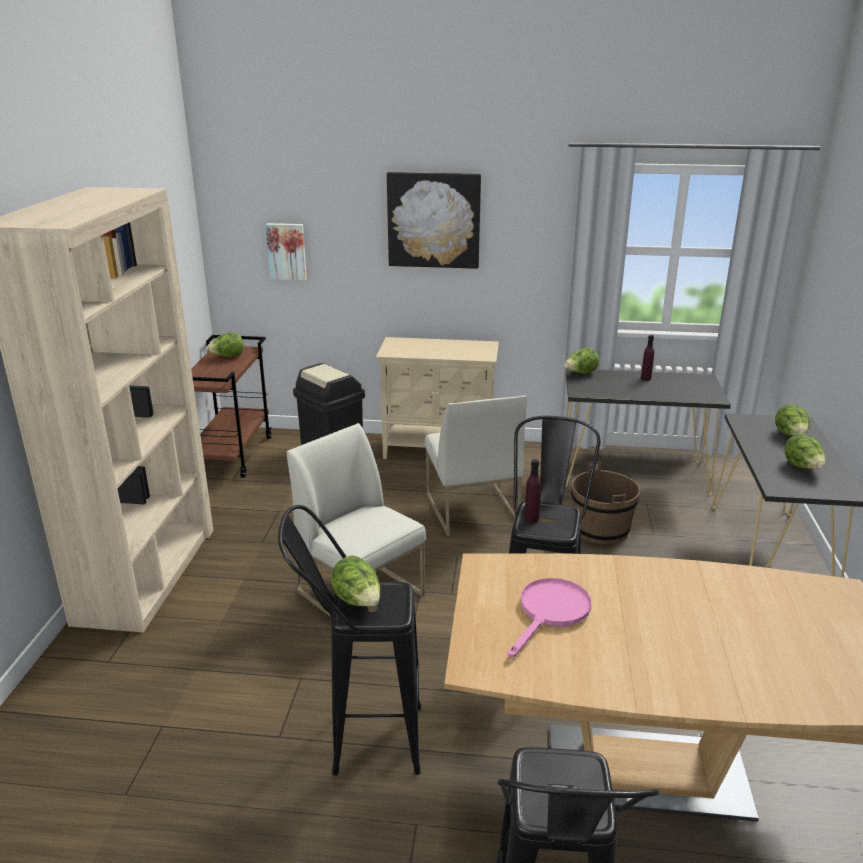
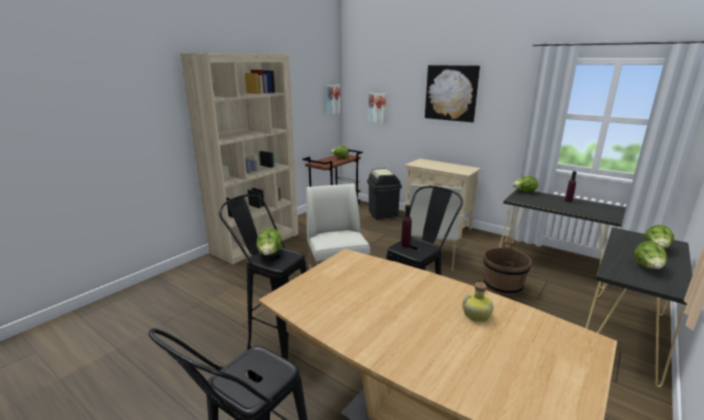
camera: 30 degrees right, 5 degrees down
(189, 243) = (332, 99): none -> picture
(550, 613) = (356, 287): pink frying pan -> none
(718, 599) = (477, 315): none -> bottle

